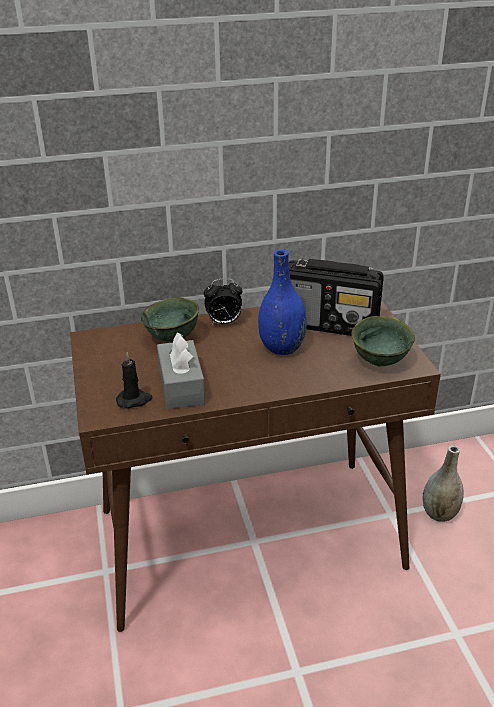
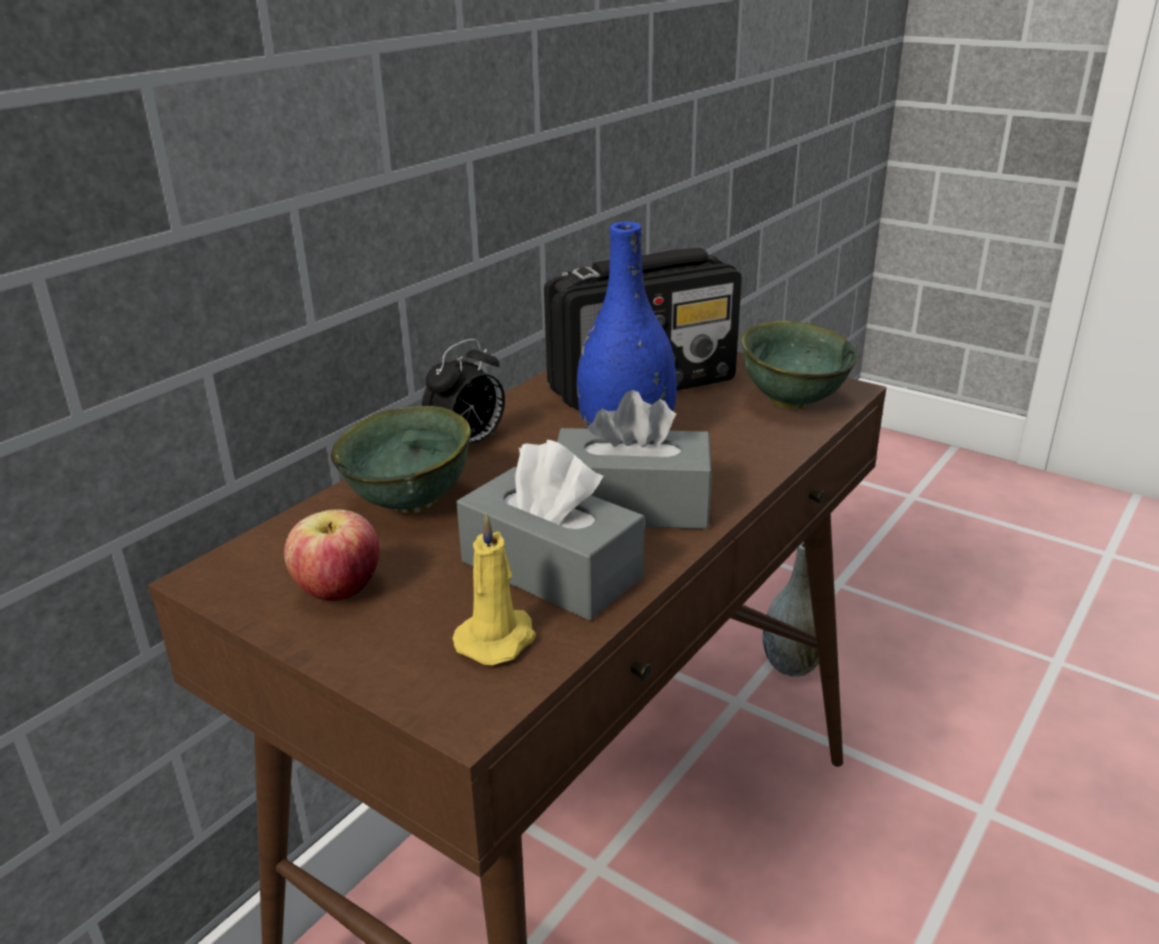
camera: 40 degrees left, 5 degrees down
(113, 360) = (339, 591): none -> apple
(134, 400) = (498, 638): black candle -> yellow candle
(242, 376) = (632, 506): none -> grey tissue box

